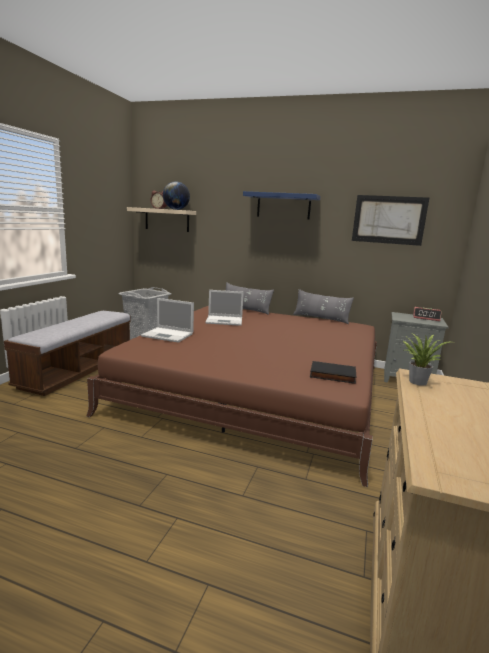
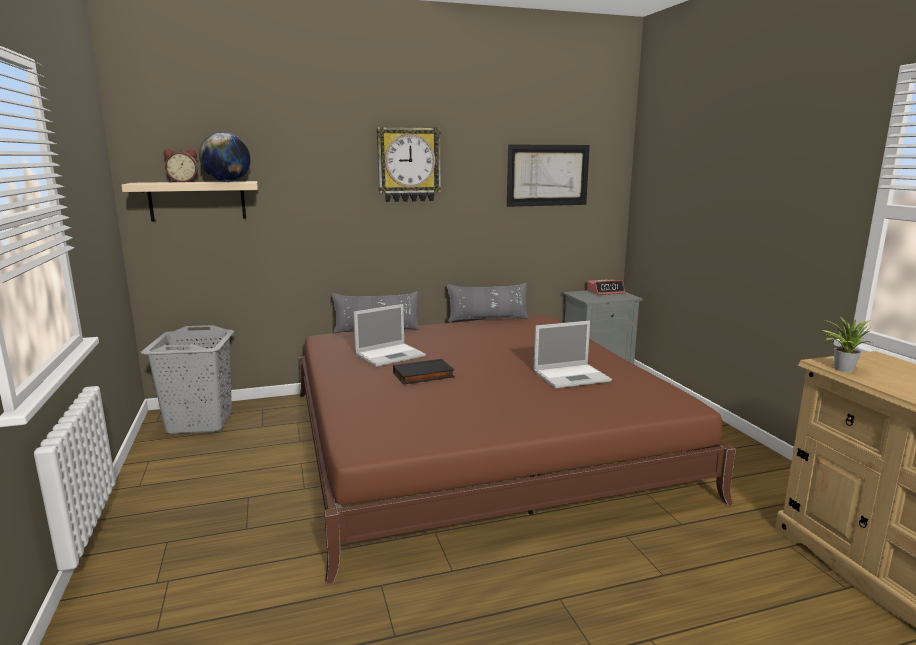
camera: 35 degrees left, 0 degrees up
(78, 370) = (173, 518): bench -> none
(168, 335) = (369, 401): laptop -> laptop (572, 376)
(283, 206) = (408, 165): blue shelf -> wall clock
(332, 375) = (639, 390): black book -> black book (423, 375)

